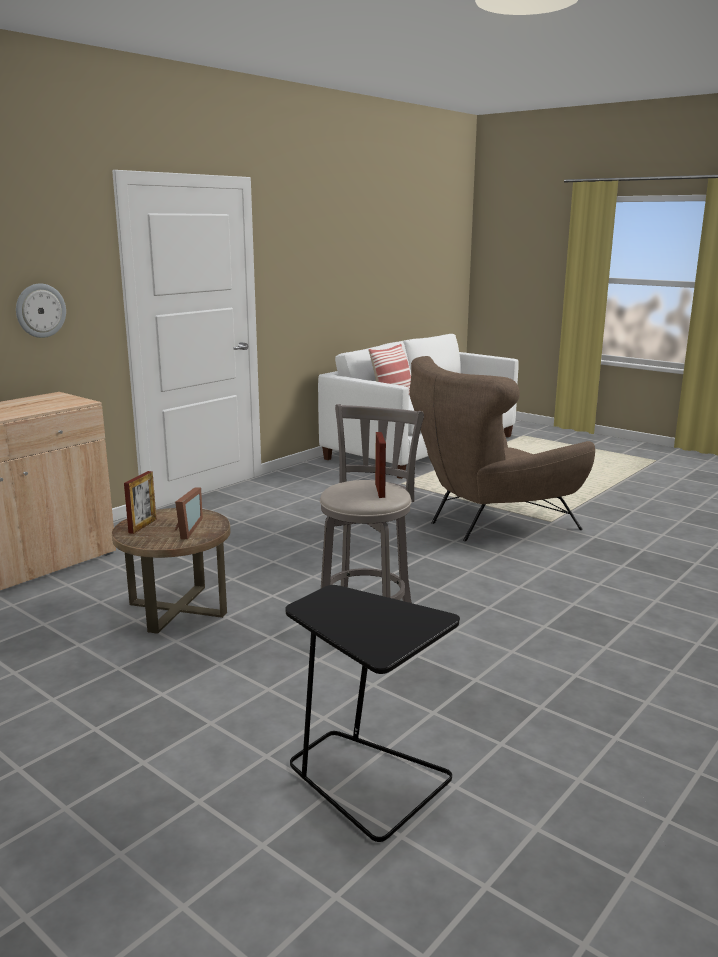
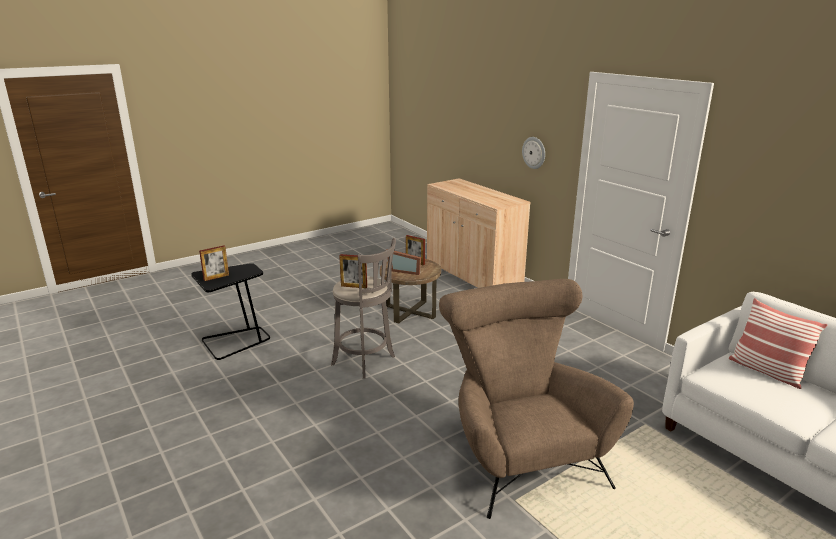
camera: 105 degrees right, 5 degrees up
(391, 625) = (216, 277): none -> picture frame

